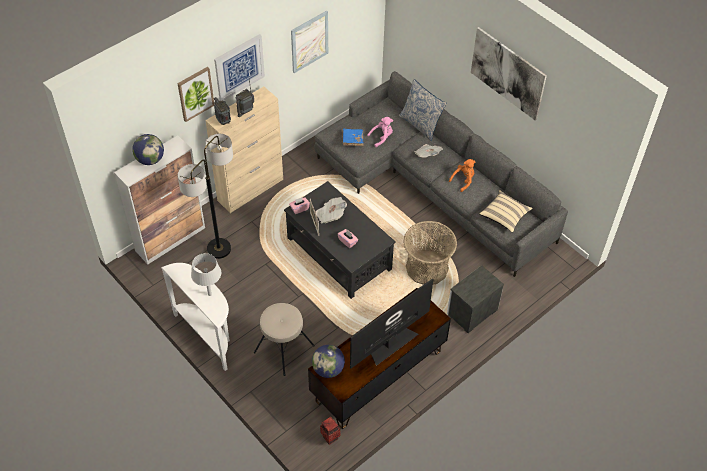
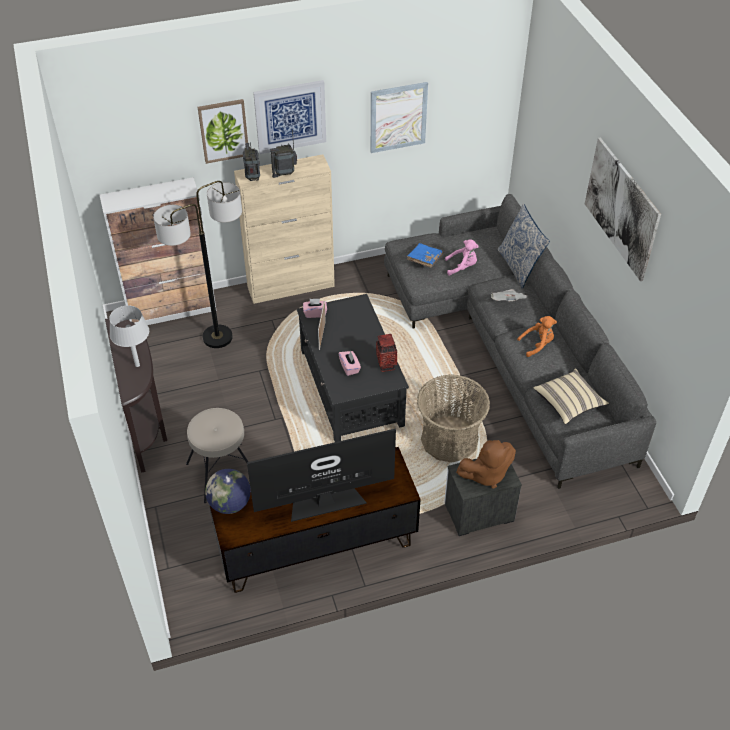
camera: 25 degrees right, 5 degrees down
(150, 160) = (146, 193): globe -> none
(208, 336) = (147, 426): white console table -> brown console table
(330, 215) = (347, 332): newspaper -> none
(330, 437) = (214, 597): vase -> vase (386, 366)
(478, 285) = (486, 474): none -> brown plush toy

